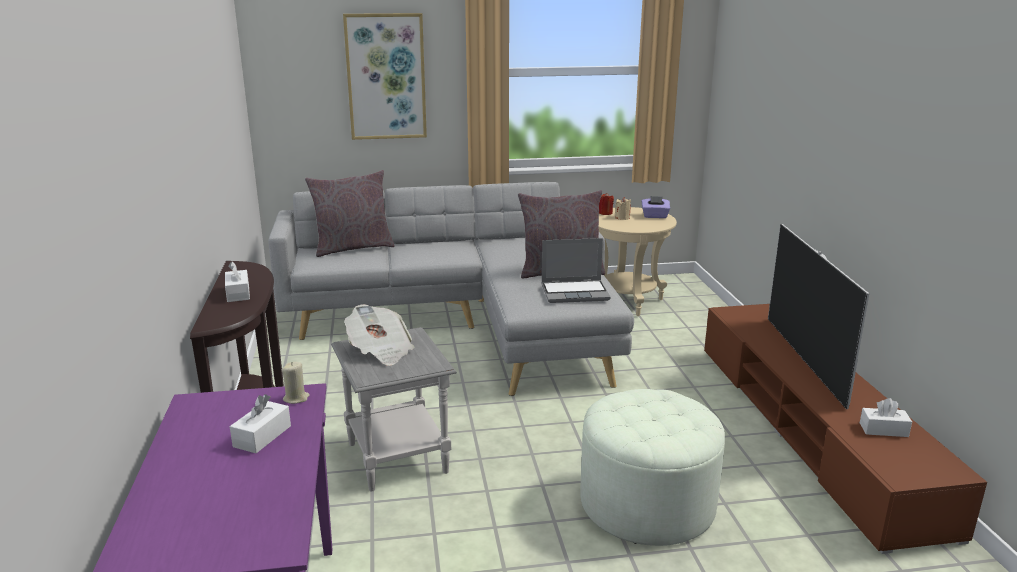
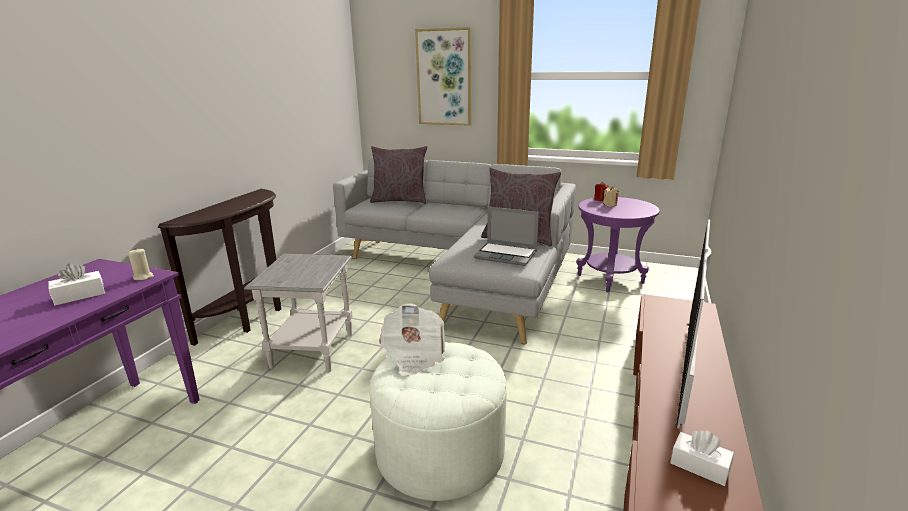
camera: 30 degrees right, 0 degrees up
(238, 293) = (227, 206): white tissue box -> none
(380, 351) = (299, 265): newspaper -> newspaper (413, 355)
(627, 302) = (610, 279): beige side table -> purple side table
(655, 216) = (641, 207): purple tissue box -> none

